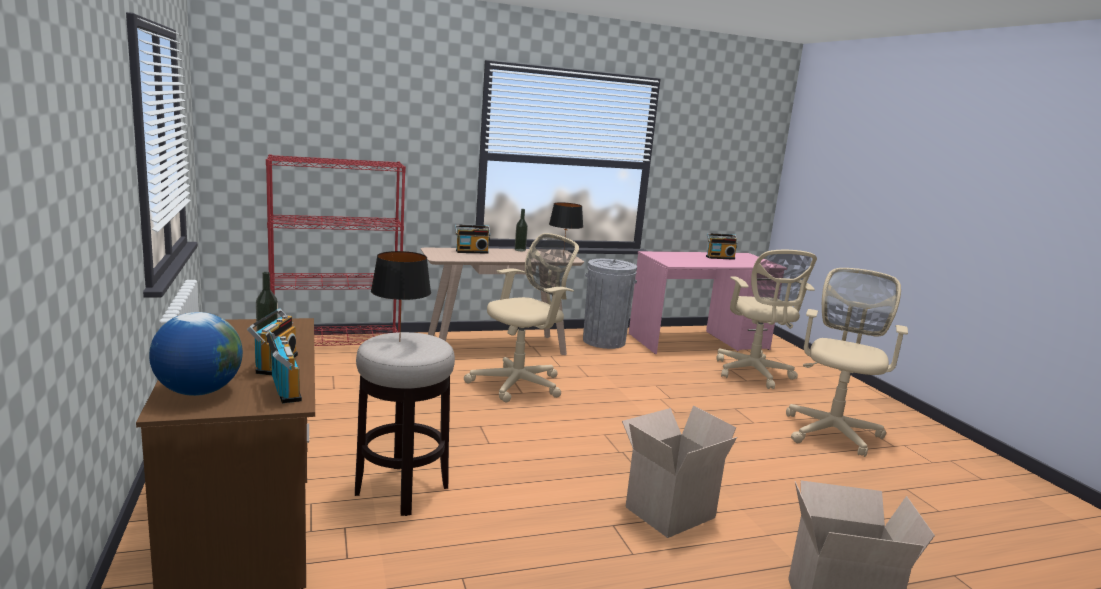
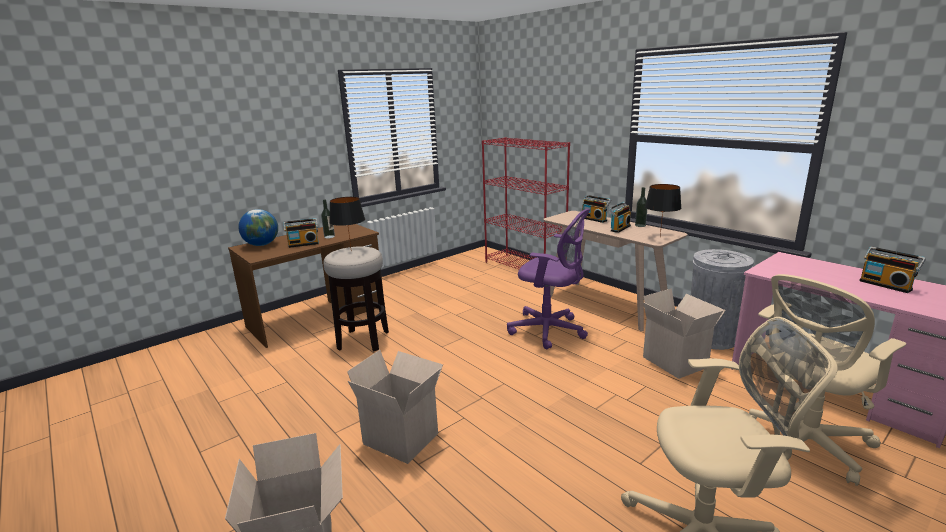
camera: 70 degrees right, 5 degrees up
(283, 390) = (272, 253): radio -> radio (619, 228)
(521, 384) = (550, 331): beige office chair -> purple office chair
(629, 363) = (677, 362): none -> cardboard box

